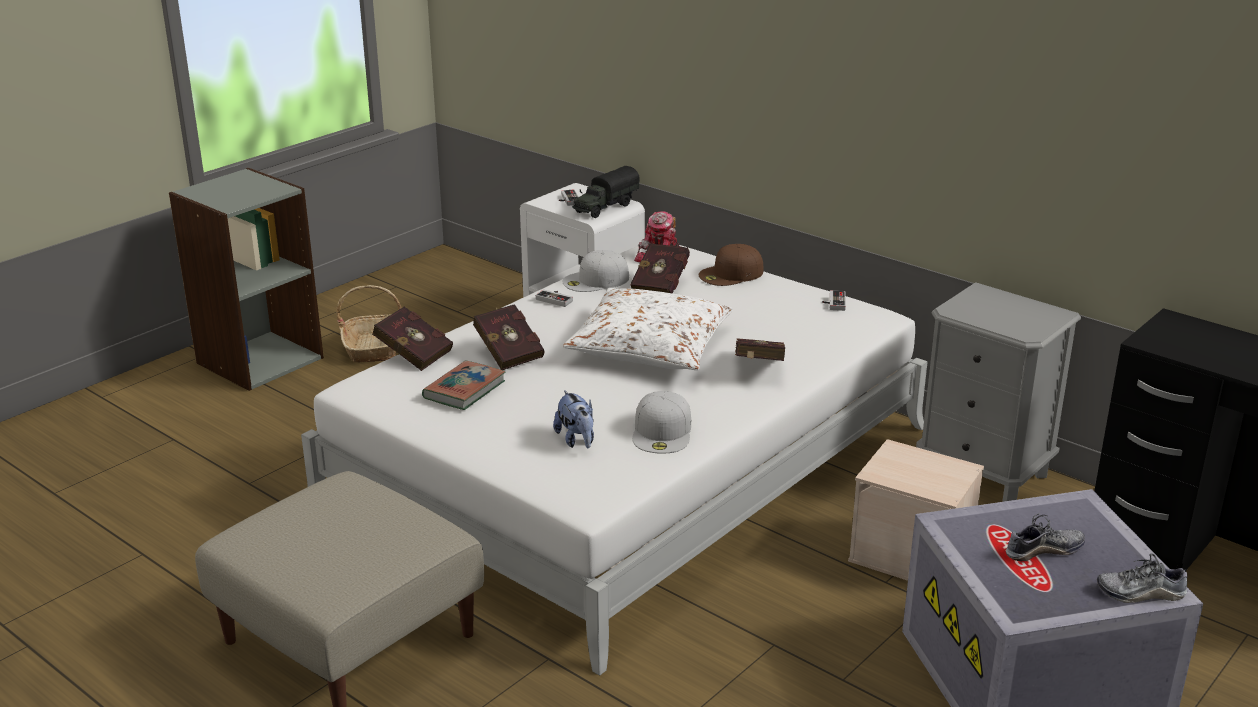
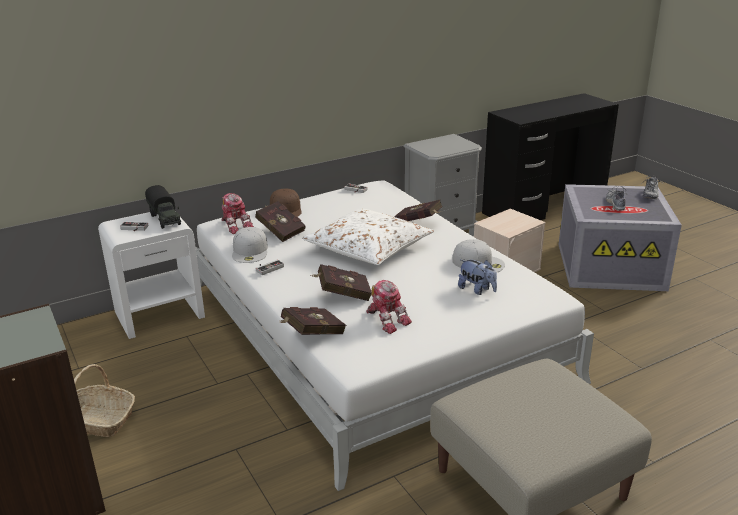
camera: 70 degrees left, 0 degrees up
(464, 390) = (387, 319): book -> toy robot
(577, 440) = (477, 290): plush toy -> plush toy turned 45 degrees clockwise

